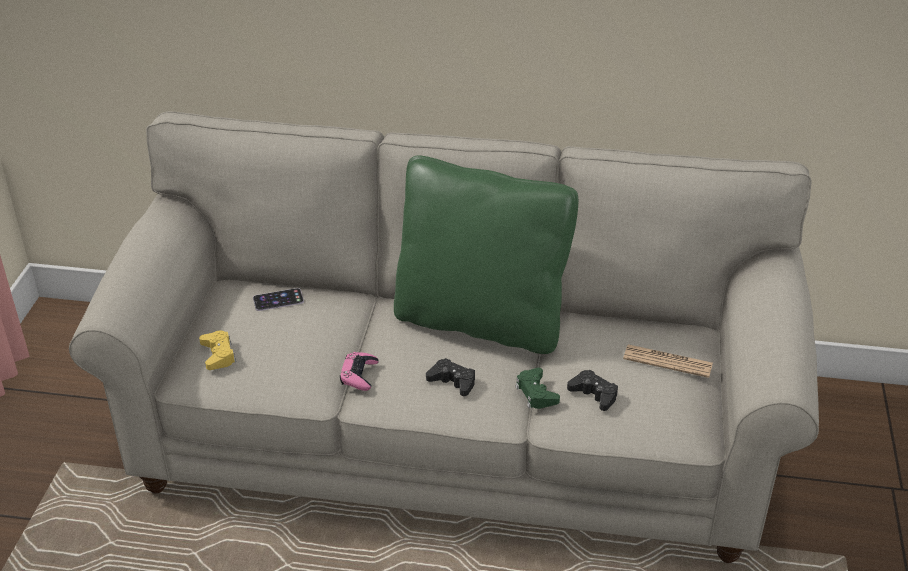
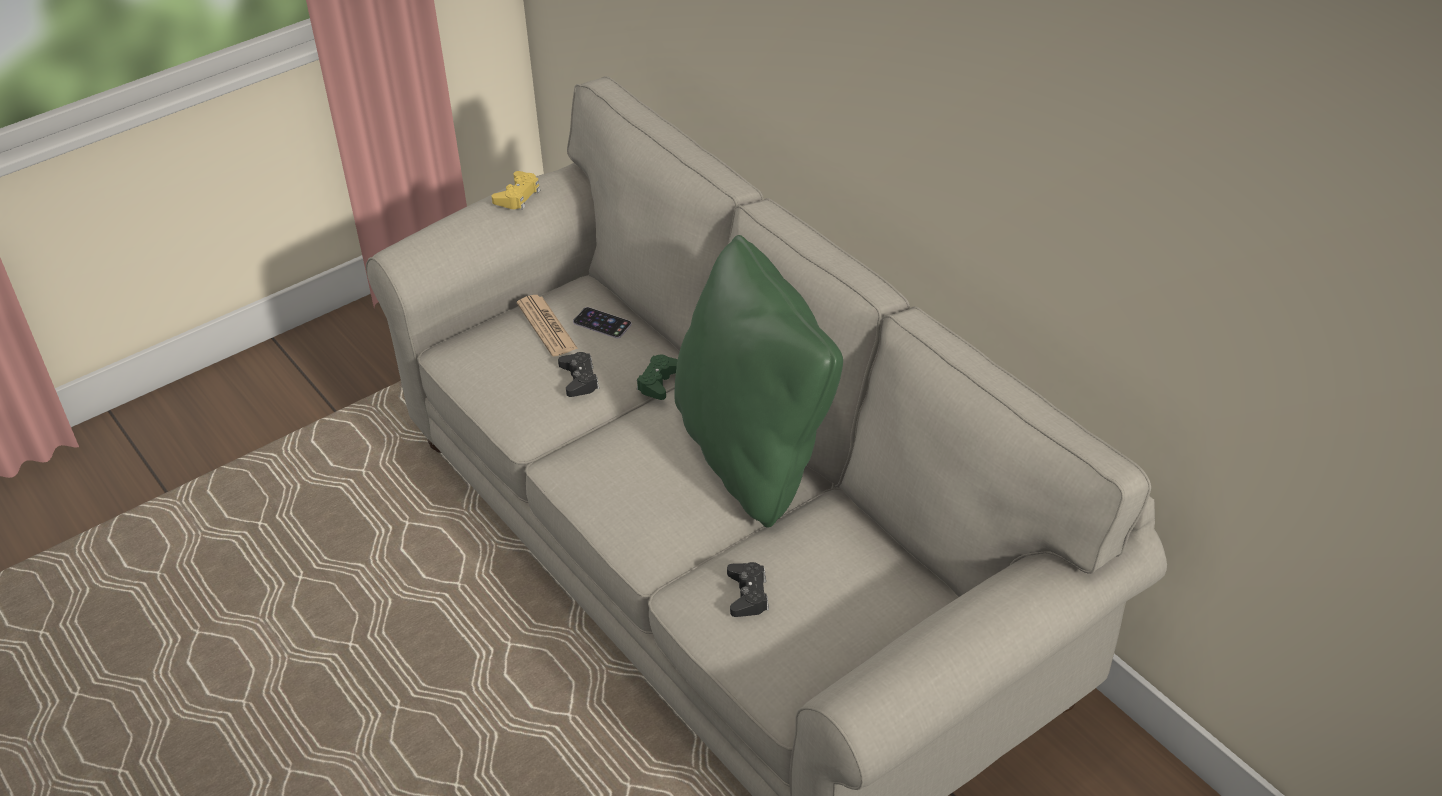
camera: 45 degrees right, 5 degrees up
(218, 355) = (494, 345): yellow game controller -> yellow game controller (518, 196)
(359, 375) = (581, 437): pink game controller -> none
(452, 382) = (649, 496): black game controller -> black game controller (579, 379)
(536, 393) = (700, 557): green game controller -> green game controller (659, 382)
(667, 361) = (864, 612): newspaper -> newspaper (547, 326)

